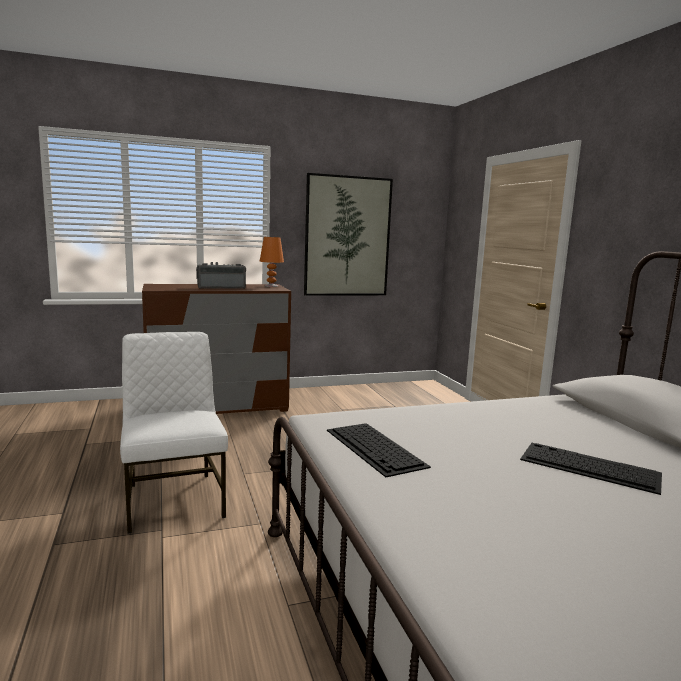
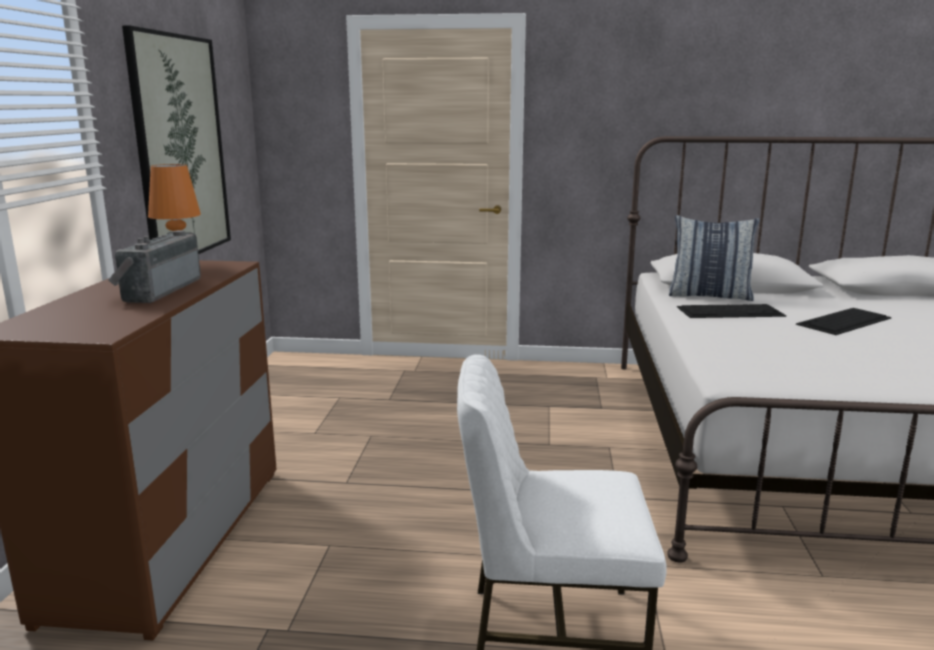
camera: 65 degrees left, 5 degrees up
(376, 448) = (821, 373): keyboard -> keyboard (731, 311)
(576, 412) = (709, 295): none -> pillow

